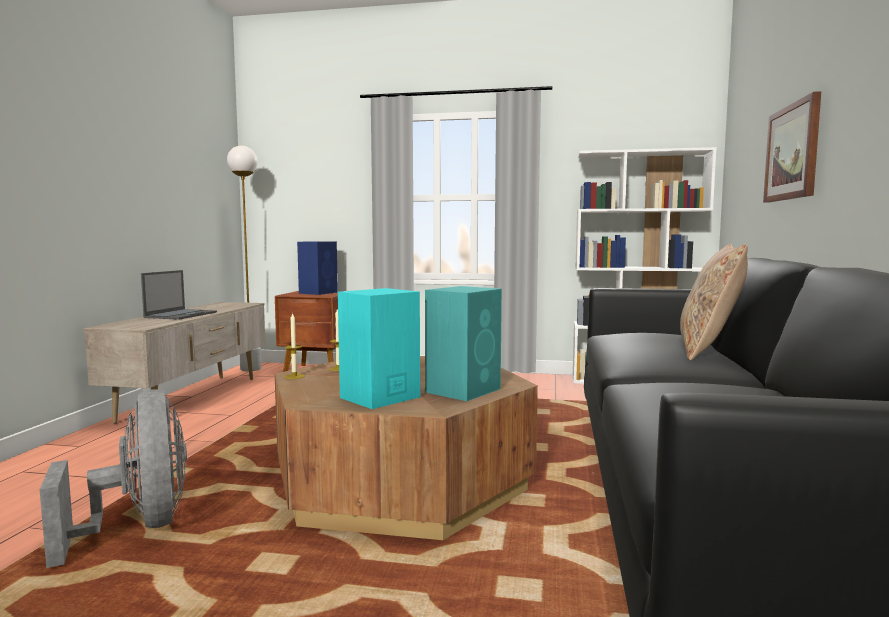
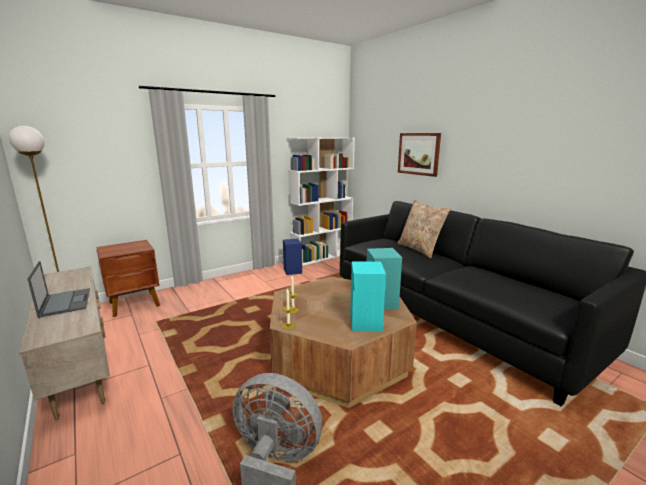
camera: 45 degrees left, 10 degrees up
(319, 292) = (126, 246): blue speaker -> blue speaker (292, 270)

